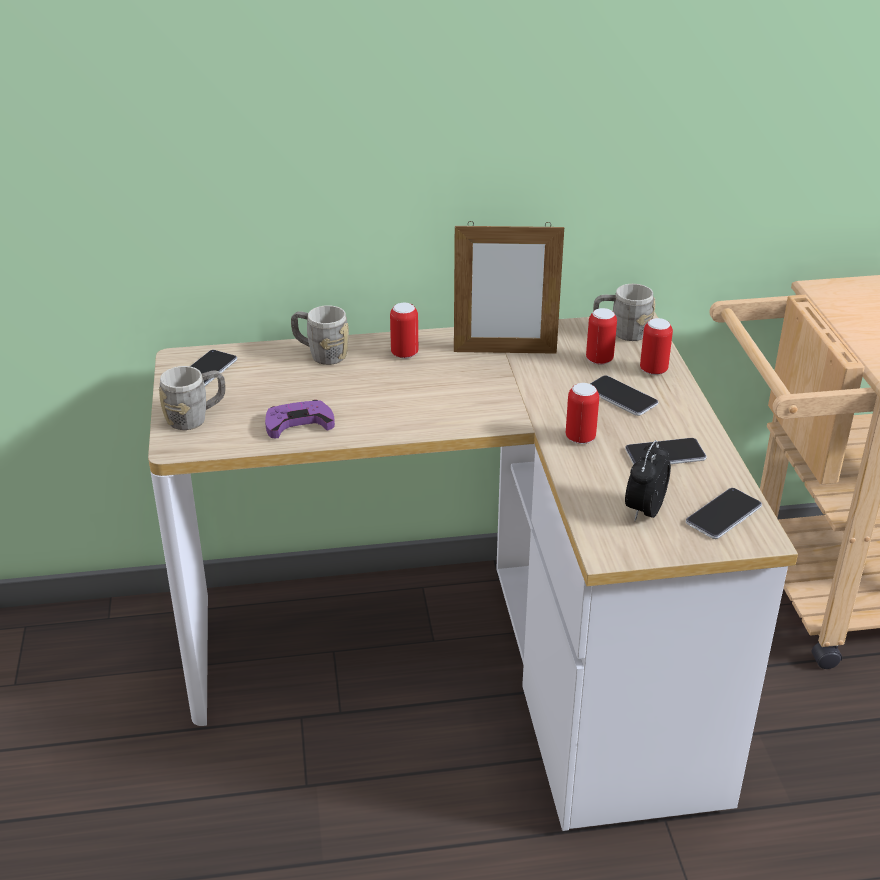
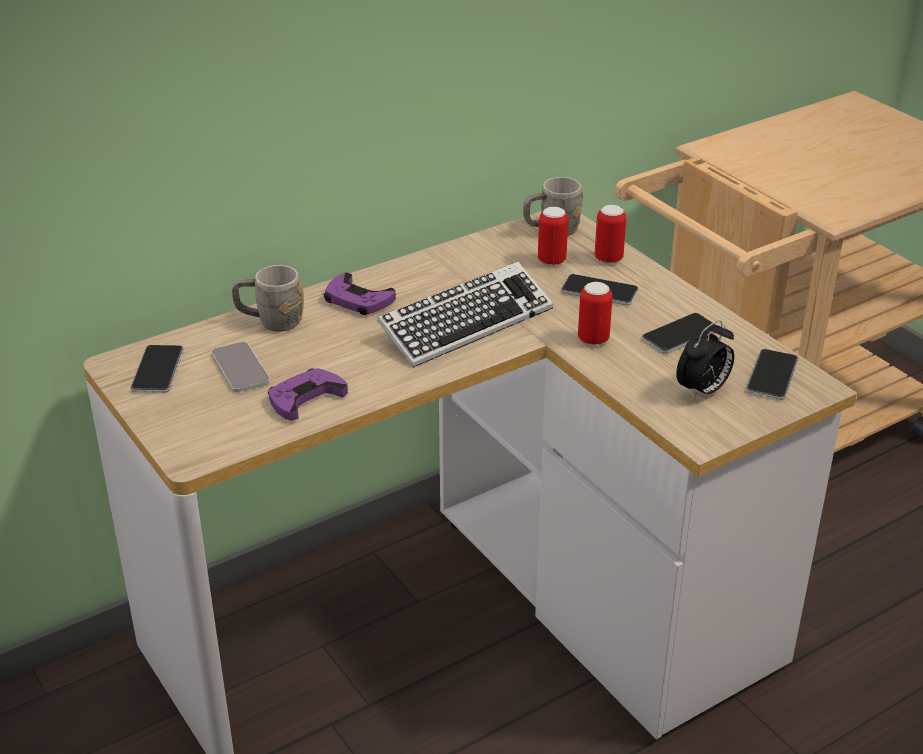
camera: 25 degrees left, 0 degrees up
(196, 417) = (188, 422): grey mug -> none
(268, 386) = (240, 368): none -> phone
(404, 354) = (357, 300): can -> purple game controller
(479, 395) = (466, 323): none -> keyboard
(505, 352) = (456, 274): picture frame -> none
(644, 510) = (702, 391): alarm clock -> alarm clock turned 135 degrees counterclockwise

